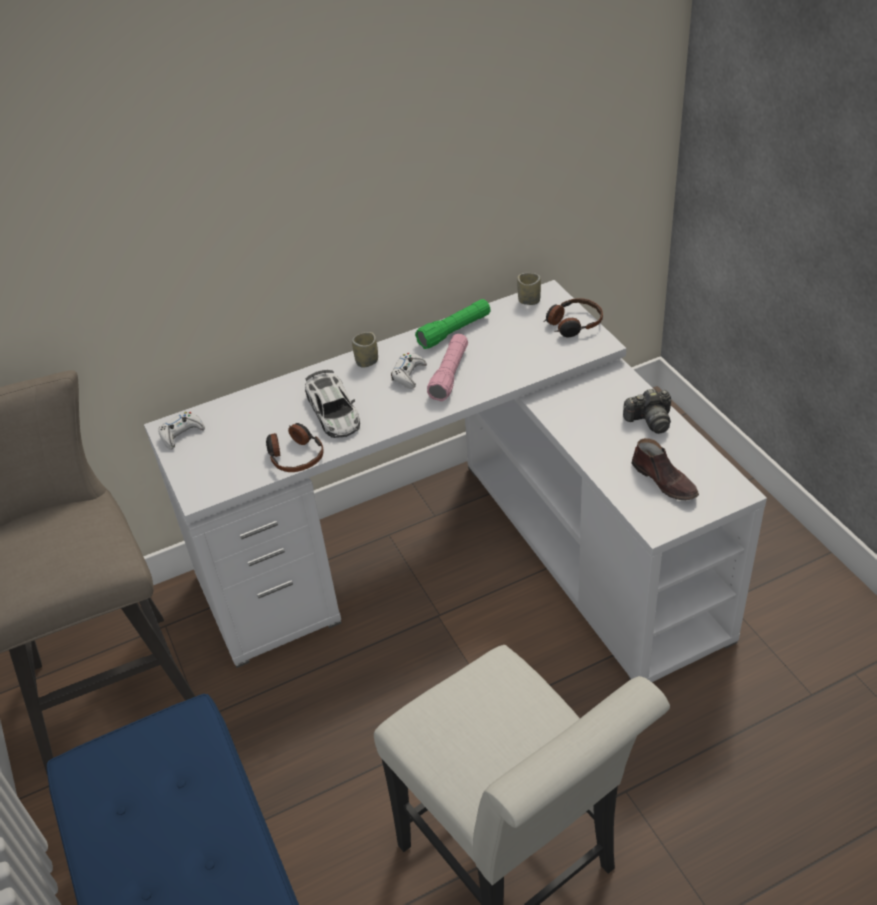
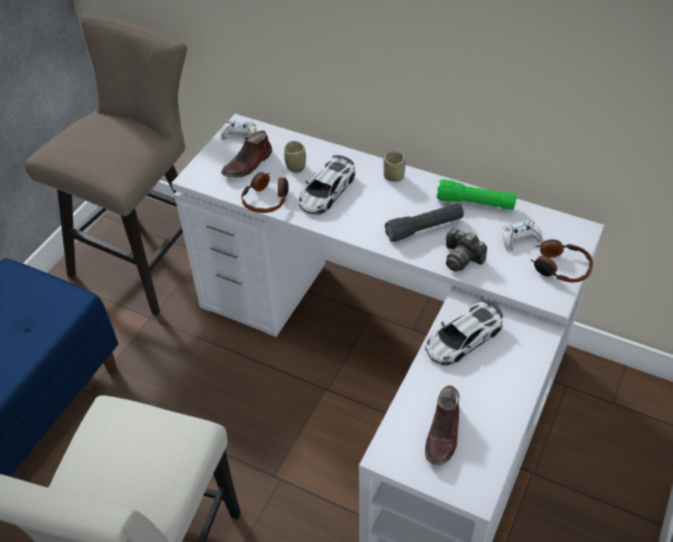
camera: 50 degrees right, 5 degrees up
(231, 447) = (248, 164): none -> brown shoe
(408, 375) = (401, 207): white game controller -> white game controller (519, 239)
(449, 374) = (424, 228): pink flashlight -> black flashlight
(529, 300) = (559, 224): cup -> cup (295, 167)
(581, 420) = (462, 338): none -> toy car
(650, 420) = (506, 384): camera -> camera (461, 258)

